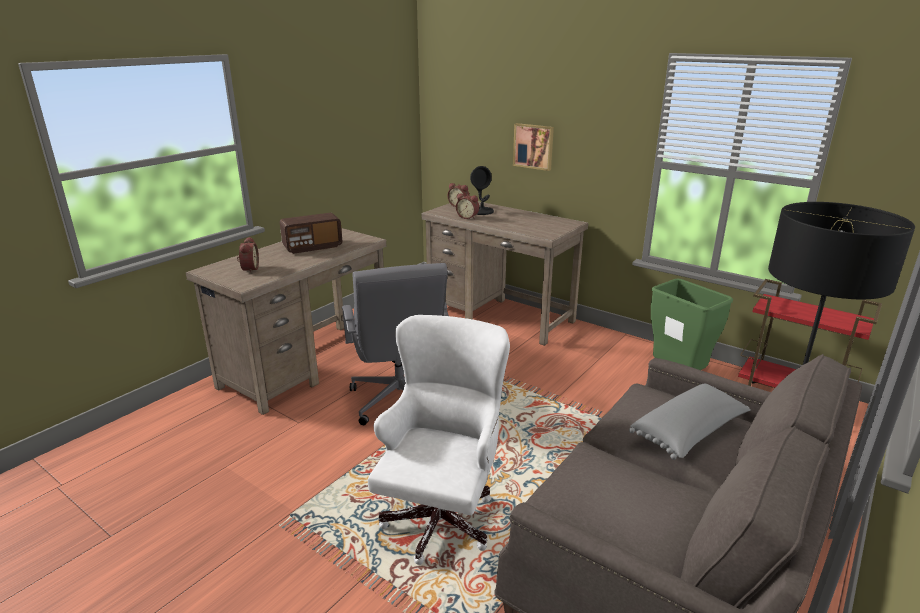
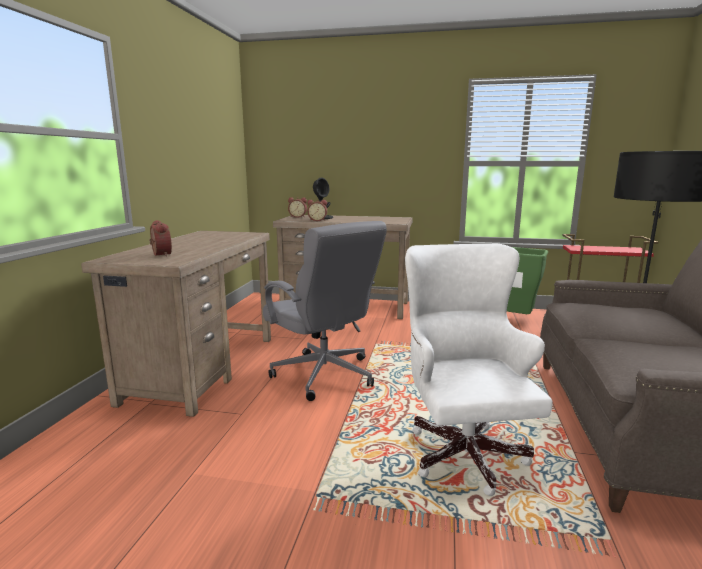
camera: 25 degrees left, 10 degrees down
(312, 247) = (205, 240): radio -> none
(533, 146) = (359, 161): picture -> none
(689, 433) = (639, 317): grey pillow -> none

